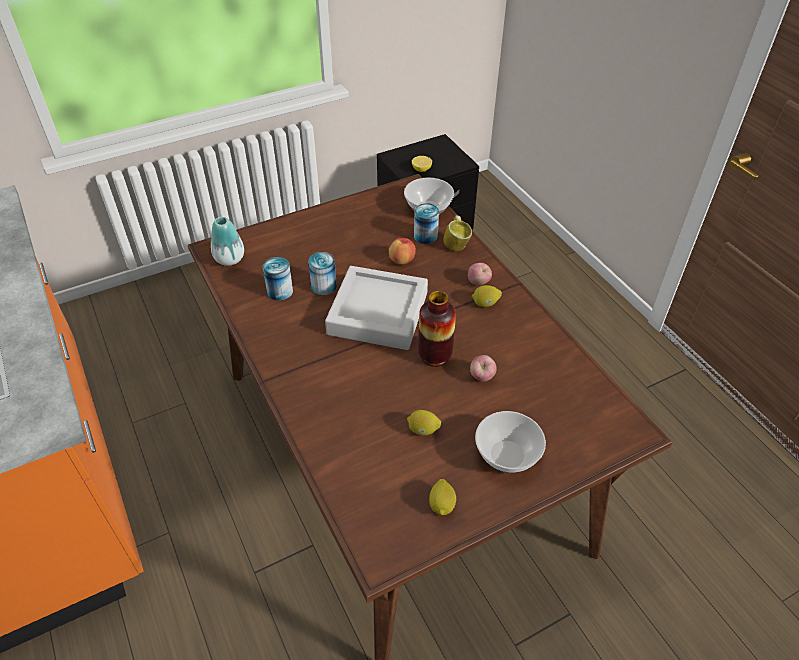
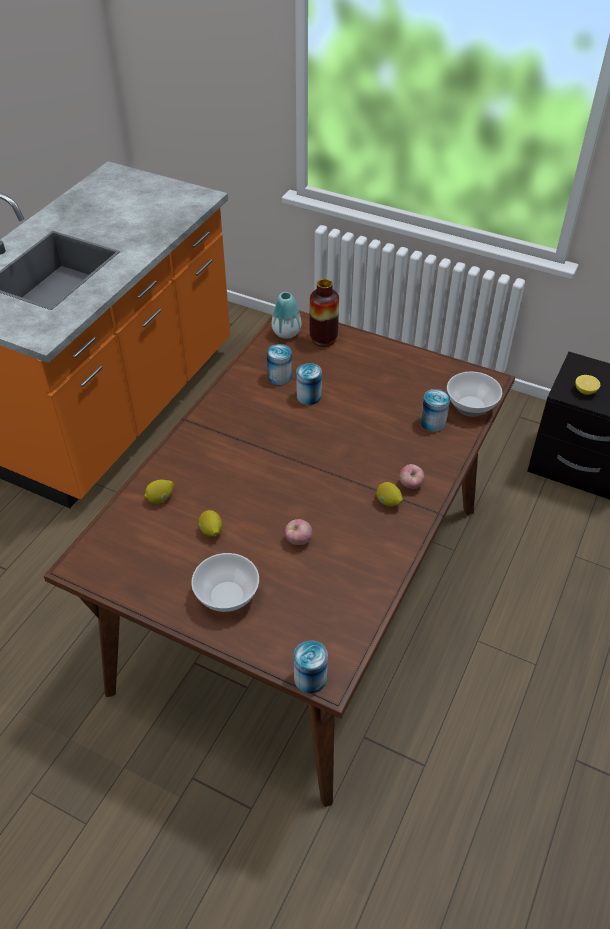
camera: 55 degrees right, 0 degrees up
(378, 313) = (309, 442): grey tray -> none
(402, 260) = (386, 424): apple -> none
(435, 356) = (295, 500): vase -> vase (323, 339)
(442, 504) = (148, 578): lemon -> lemon (160, 498)
(457, 244) = (445, 447): mug -> none
(629, 443) = (310, 678): none -> can

